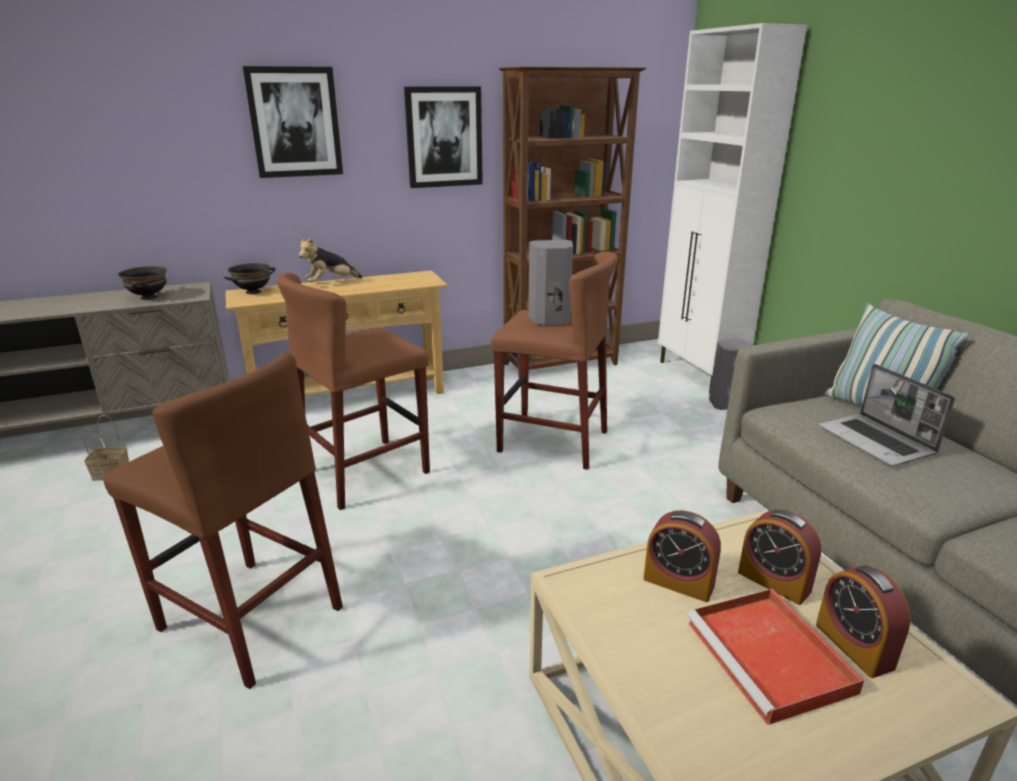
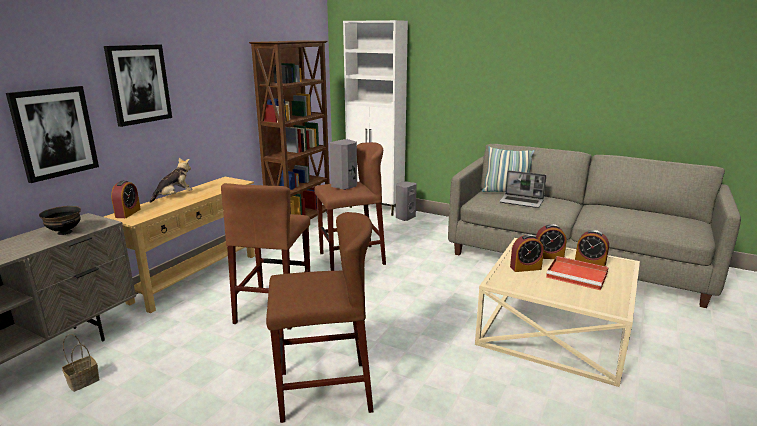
camera: 40 degrees left, 5 degrees down
(253, 292) = (128, 213): black bowl -> alarm clock
(331, 283) = (174, 196): plush toy -> plush toy turned 150 degrees counterclockwise
(444, 137) = (223, 87): picture -> picture (54, 132)

